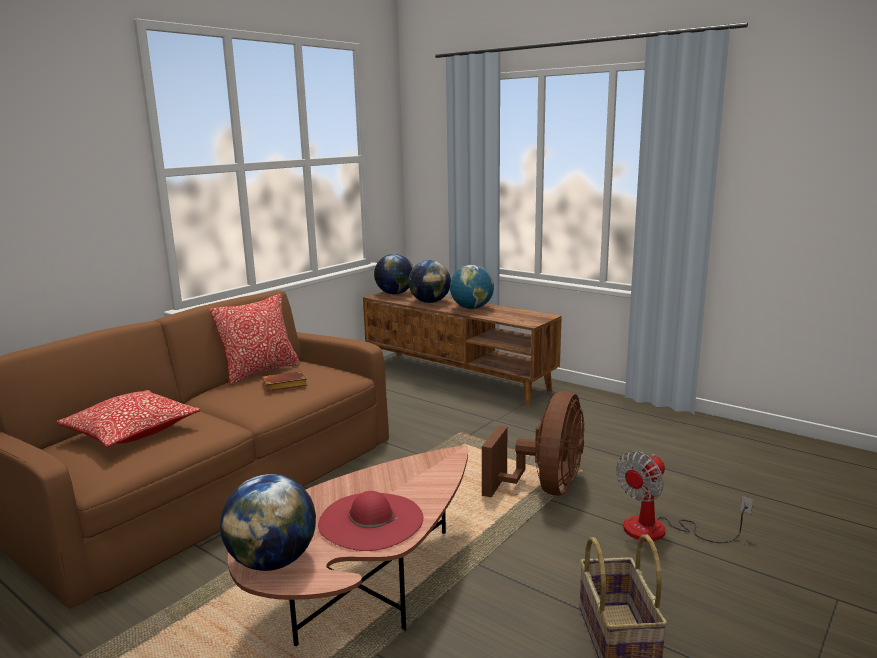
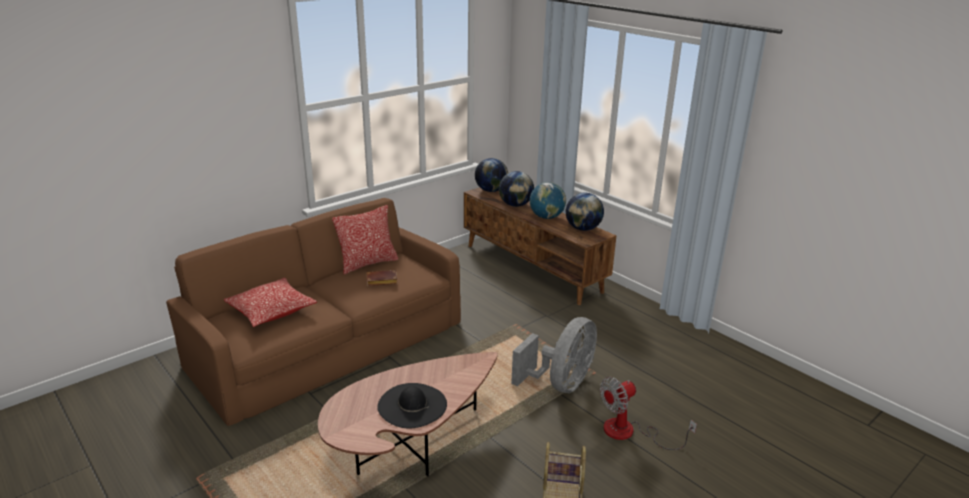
camera: 10 degrees right, 10 degrees up
(273, 561) = (344, 425): globe -> globe (583, 229)
(371, 520) = (412, 405): red hat -> black hat
(545, 488) = (560, 384): brown fan -> grey fan

